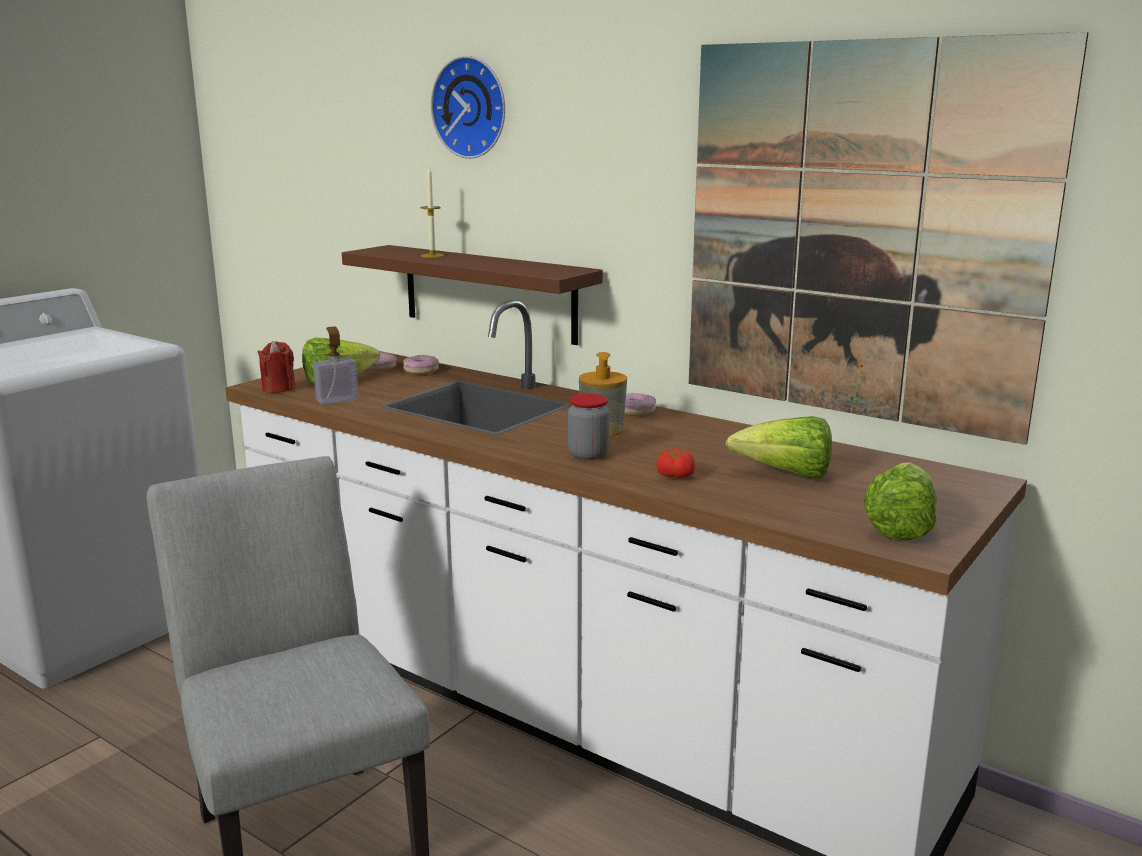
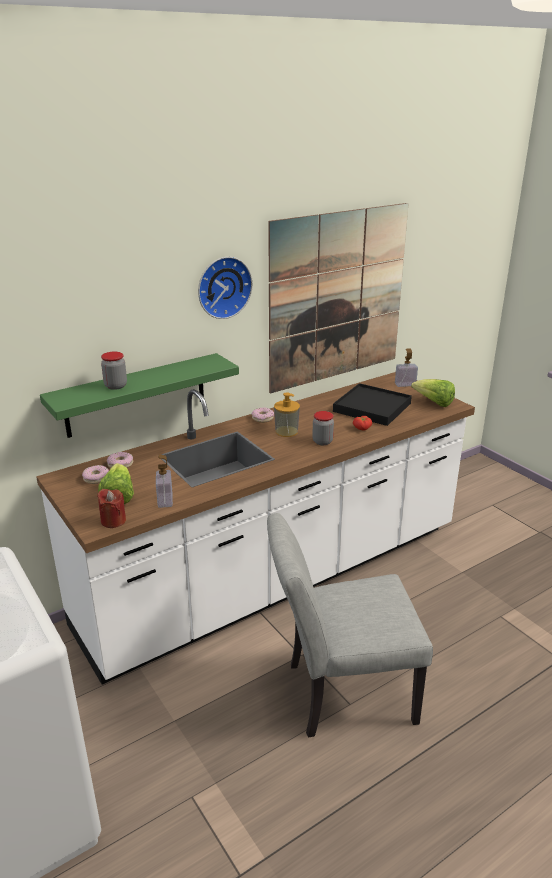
camera: 70 degrees left, 10 degrees up
(432, 255) = (115, 386): candle -> jar
(472, 107) = (114, 278): wall clock -> wall clock (223, 287)
(488, 293) = (136, 395): brown shelf -> green shelf
(786, 475) = (372, 407): lettuce -> black tray
(959, 492) = (405, 384): none -> soap dispenser

